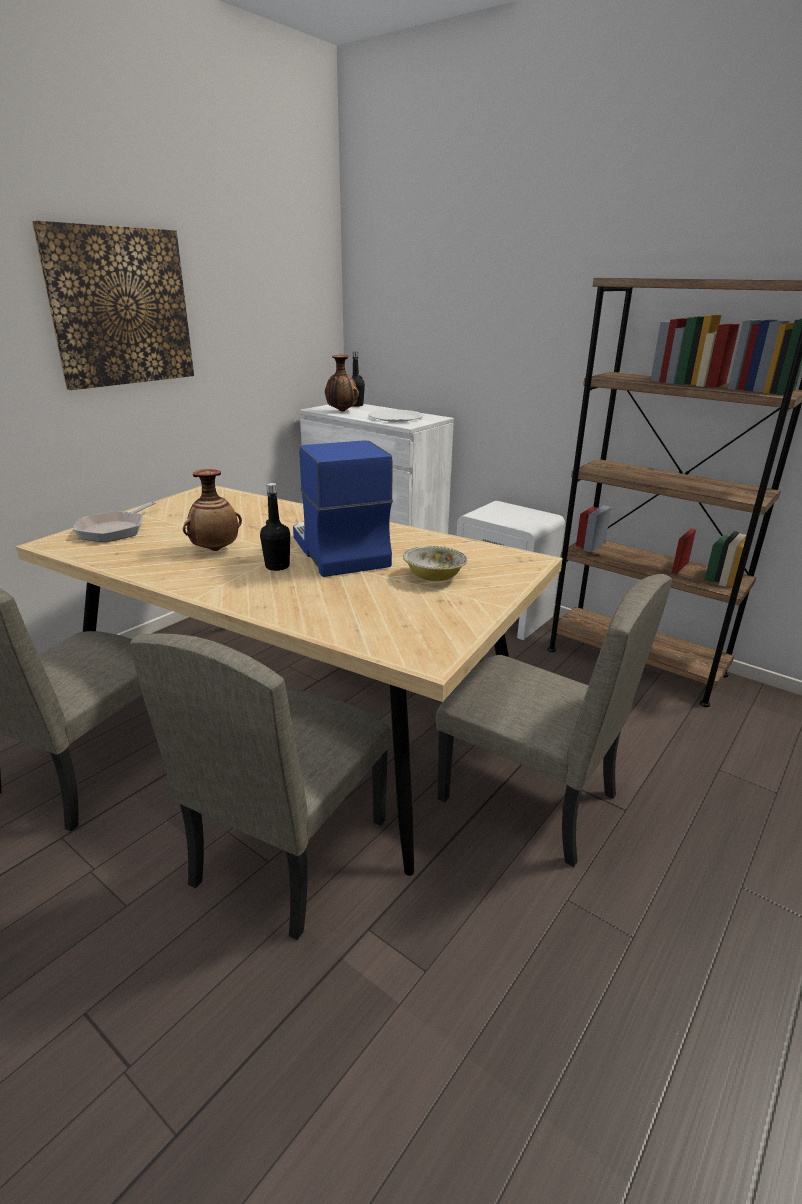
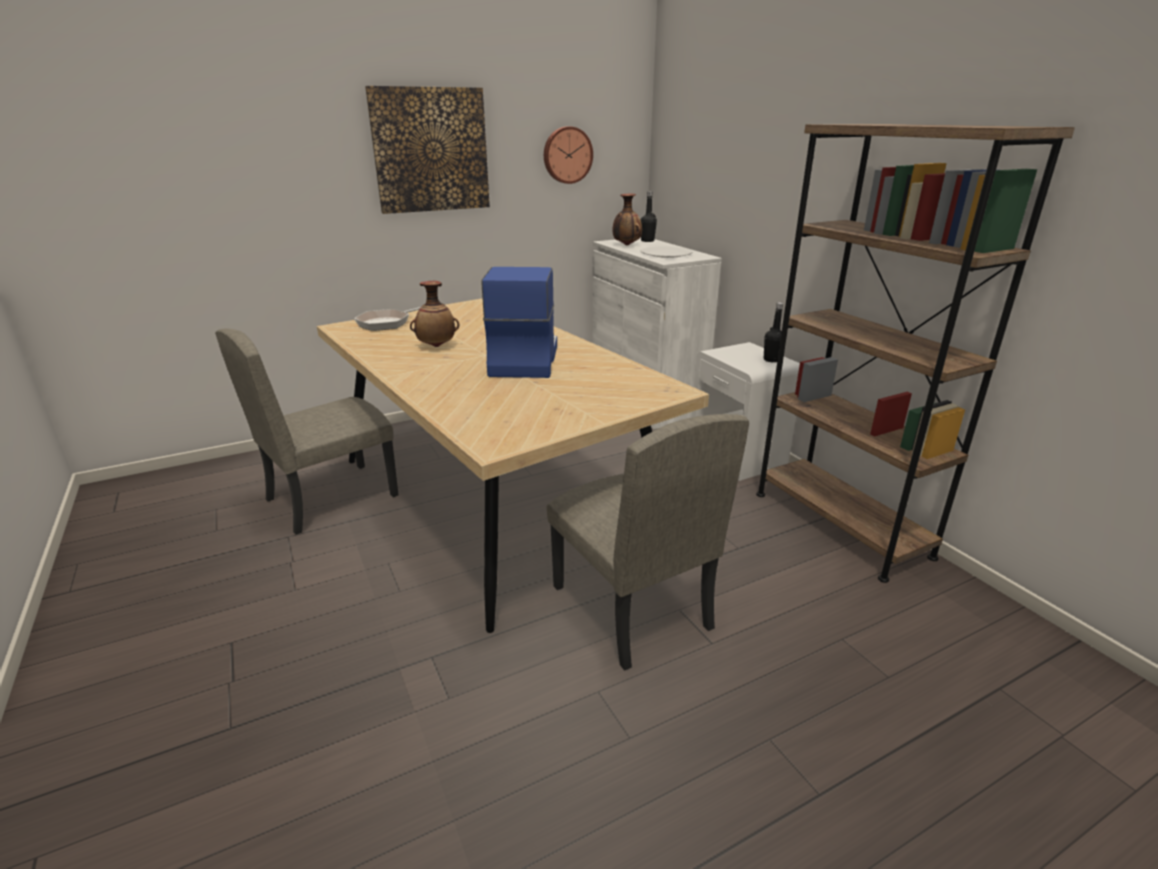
camera: 25 degrees right, 0 degrees up
(267, 313) = (567, 155): none -> wall clock
(277, 566) = (465, 364): black bottle -> black bottle (771, 360)
(290, 850) = (419, 588): beige chair -> none
(434, 577) = (574, 390): bowl -> none

